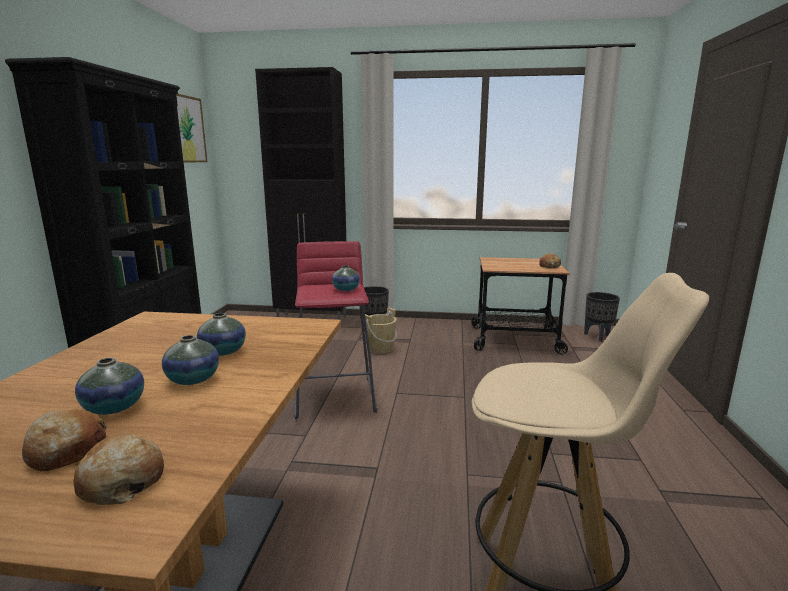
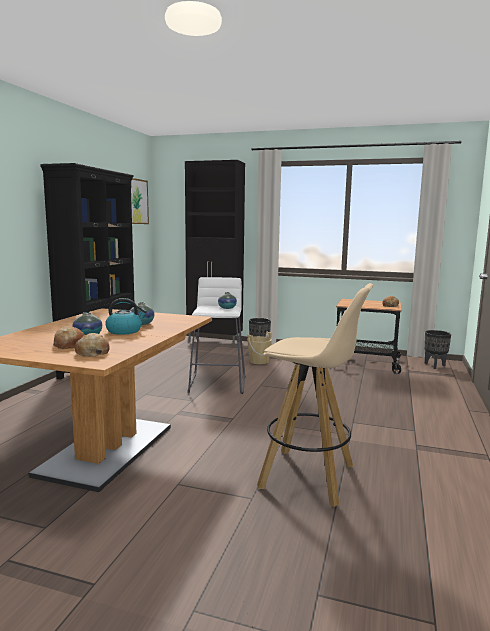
camera: 10 degrees right, 5 degrees down
(193, 379) = (125, 331): vase -> kettle
(335, 396) = (218, 383): red stool -> white stool

